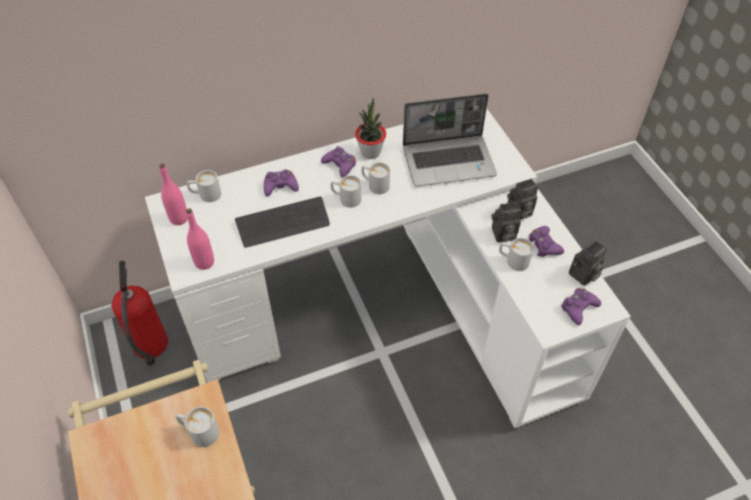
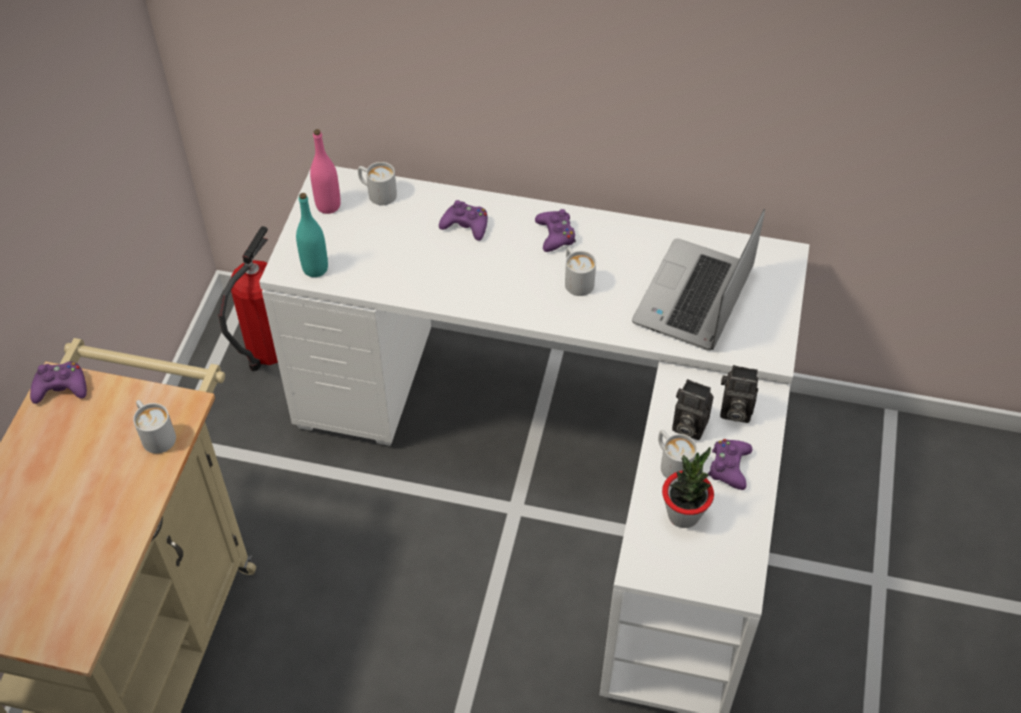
camera: 35 degrees right, 0 degrees up
(204, 262) = (315, 268): pink bottle -> turquoise bottle
(283, 223) = (433, 269): keyboard -> none
(346, 198) = (528, 278): white mug -> none
(370, 152) = (606, 238): potted plant -> potted plant (683, 514)
(449, 161) = (694, 298): laptop -> laptop turned 90 degrees clockwise
(578, 308) = (701, 565): purple game controller -> purple game controller (61, 387)
(583, 276) = (744, 532): camera -> none

